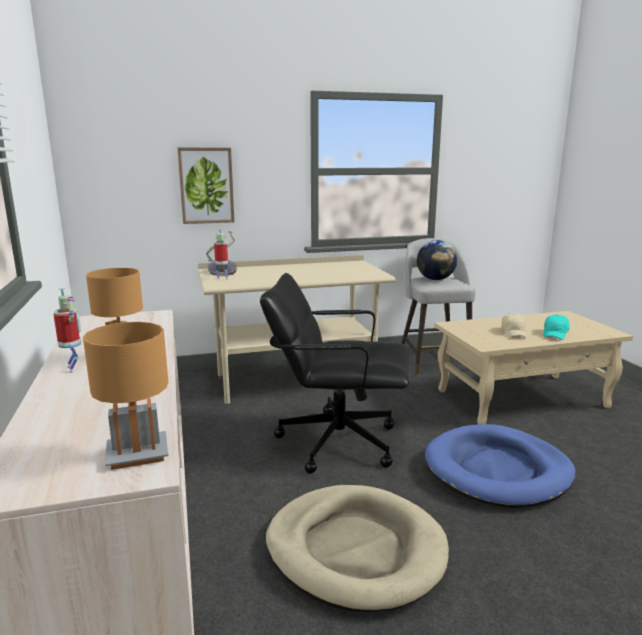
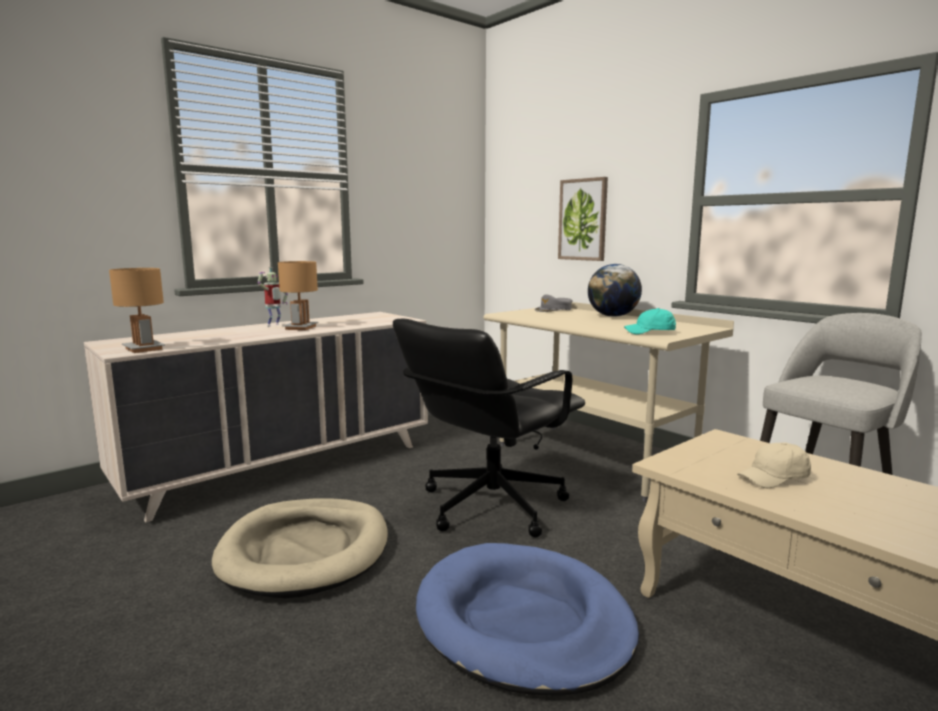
camera: 65 degrees right, 5 degrees down
(222, 279) = (527, 312): toy robot -> none
(336, 441) = (490, 505): black office chair -> black office chair turned 120 degrees counterclockwise
(435, 279) = (835, 381): globe -> globe (613, 316)
(555, 334) = (841, 511): turquoise cap -> turquoise cap (650, 332)

